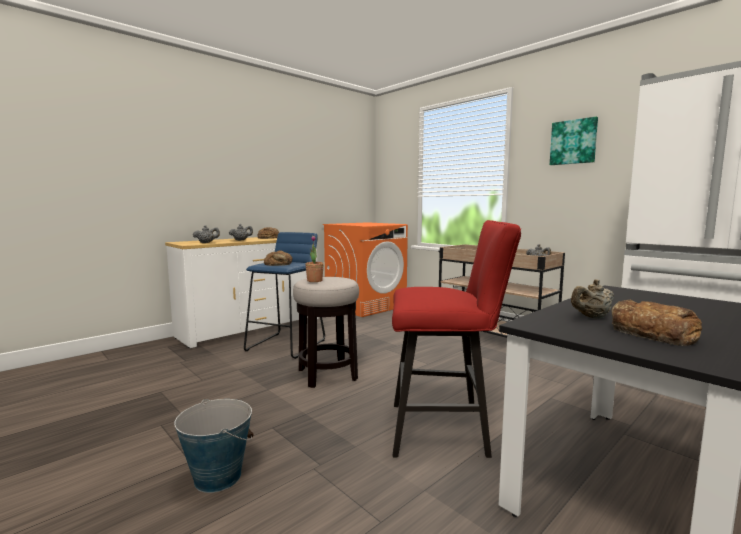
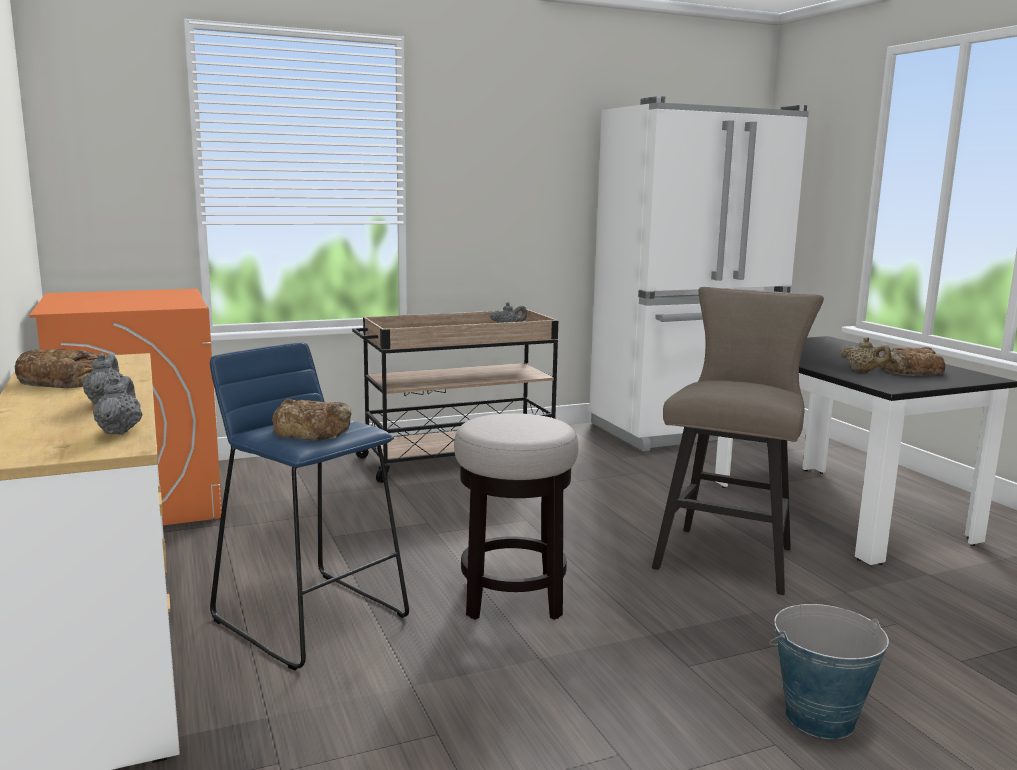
camera: 70 degrees left, 5 degrees up
(314, 281) = (526, 430): potted plant -> none
(446, 430) = (728, 555): red stool -> beige stool
(573, 142) = (503, 148): picture -> none
(592, 317) = (863, 371): beige teapot -> beige teapot turned 45 degrees counterclockwise

